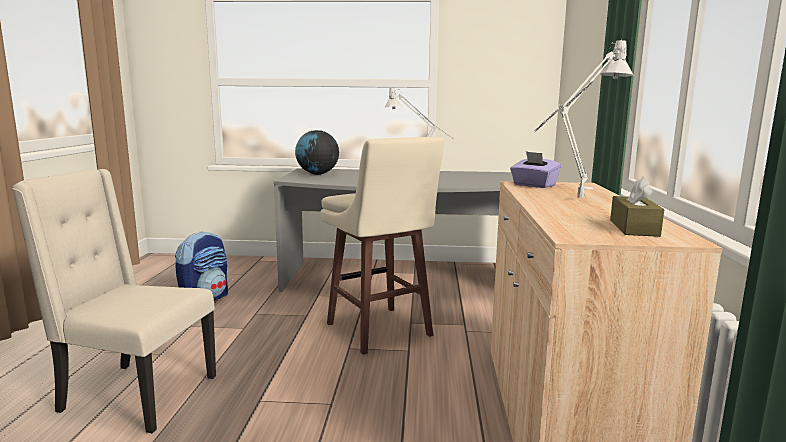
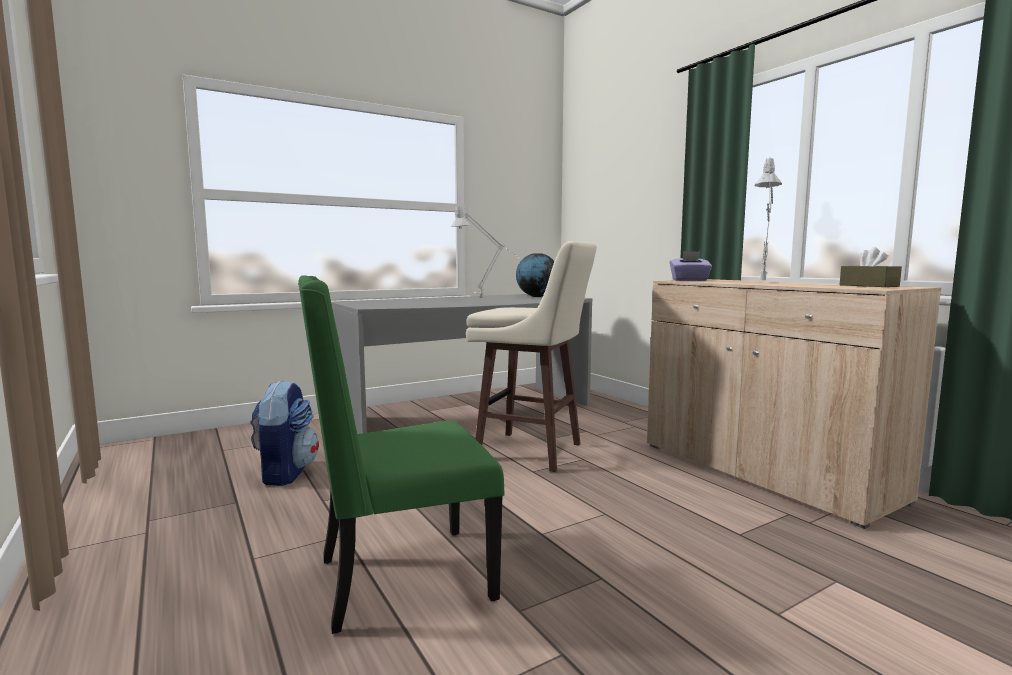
camera: 35 degrees left, 5 degrees down
(135, 395) = (400, 579): beige chair -> green chair
(317, 174) = (377, 303): globe -> globe (537, 296)

